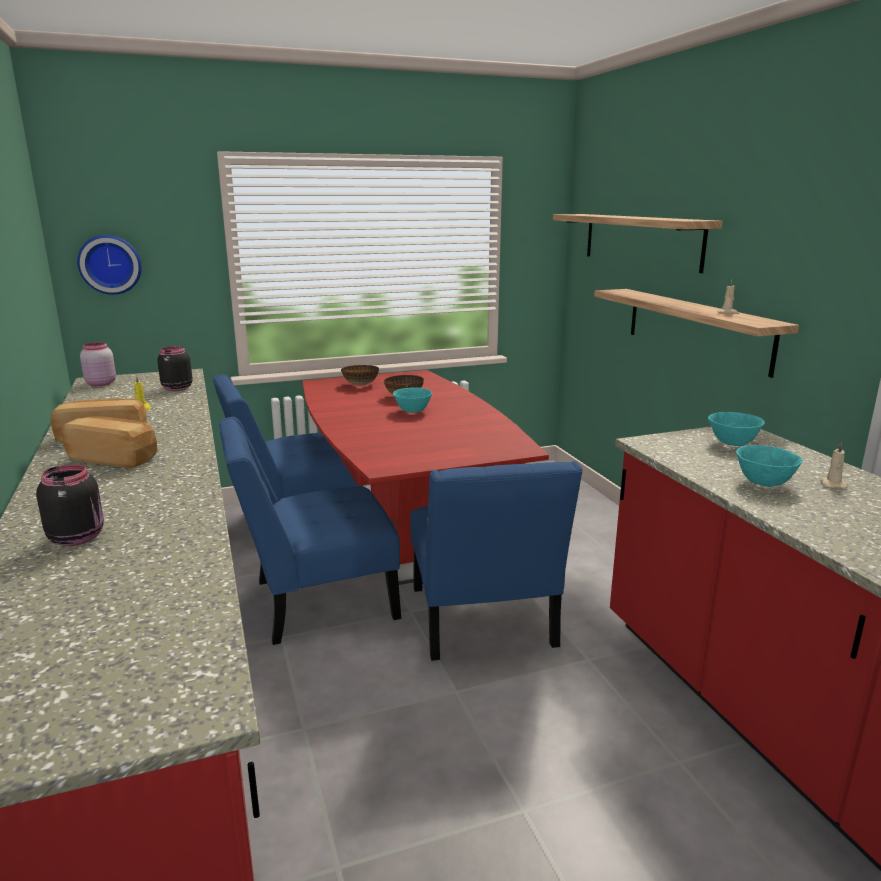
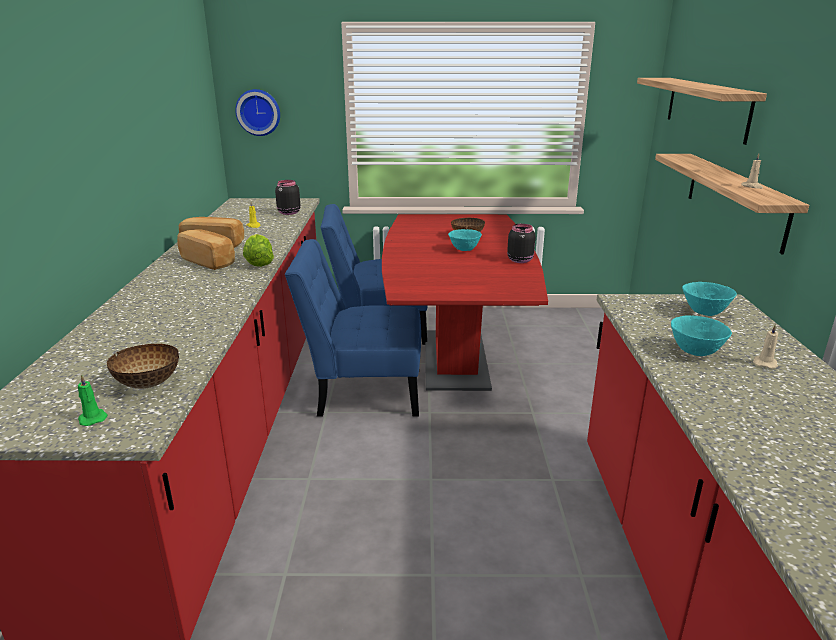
camera: 20 degrees right, 5 degrees up
(78, 537) = (148, 312): black jar -> black jar (520, 260)
(100, 383) = (241, 204): pink jar -> none
(111, 705) = (92, 418): none -> green candle
(189, 452) = (259, 263): none -> lettuce
(361, 385) = (441, 222): bowl -> bowl (149, 384)
(483, 622) = (481, 432): blue chair -> none

